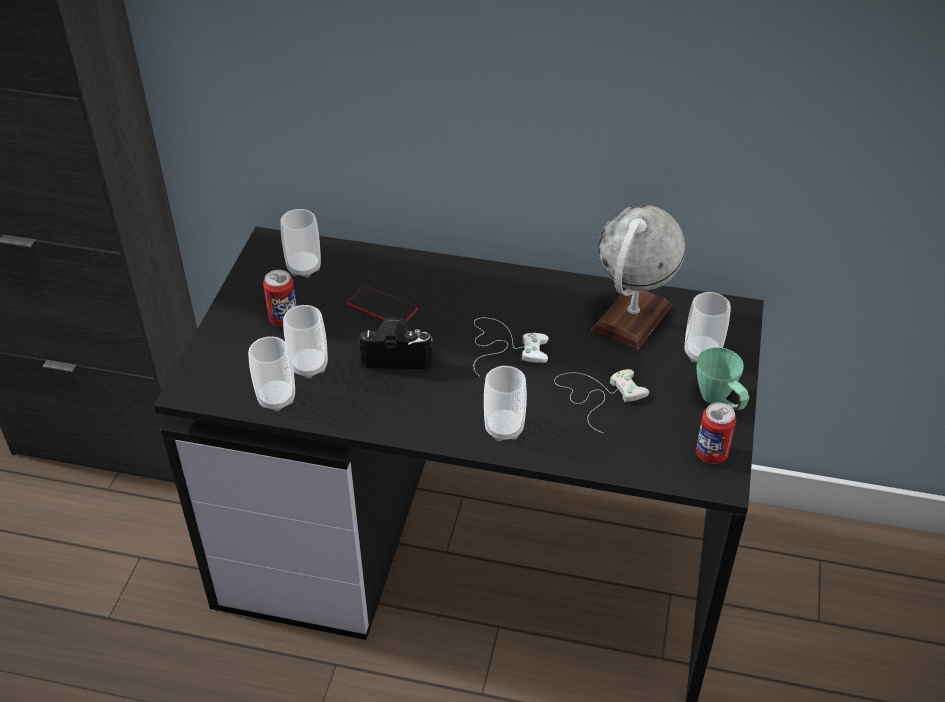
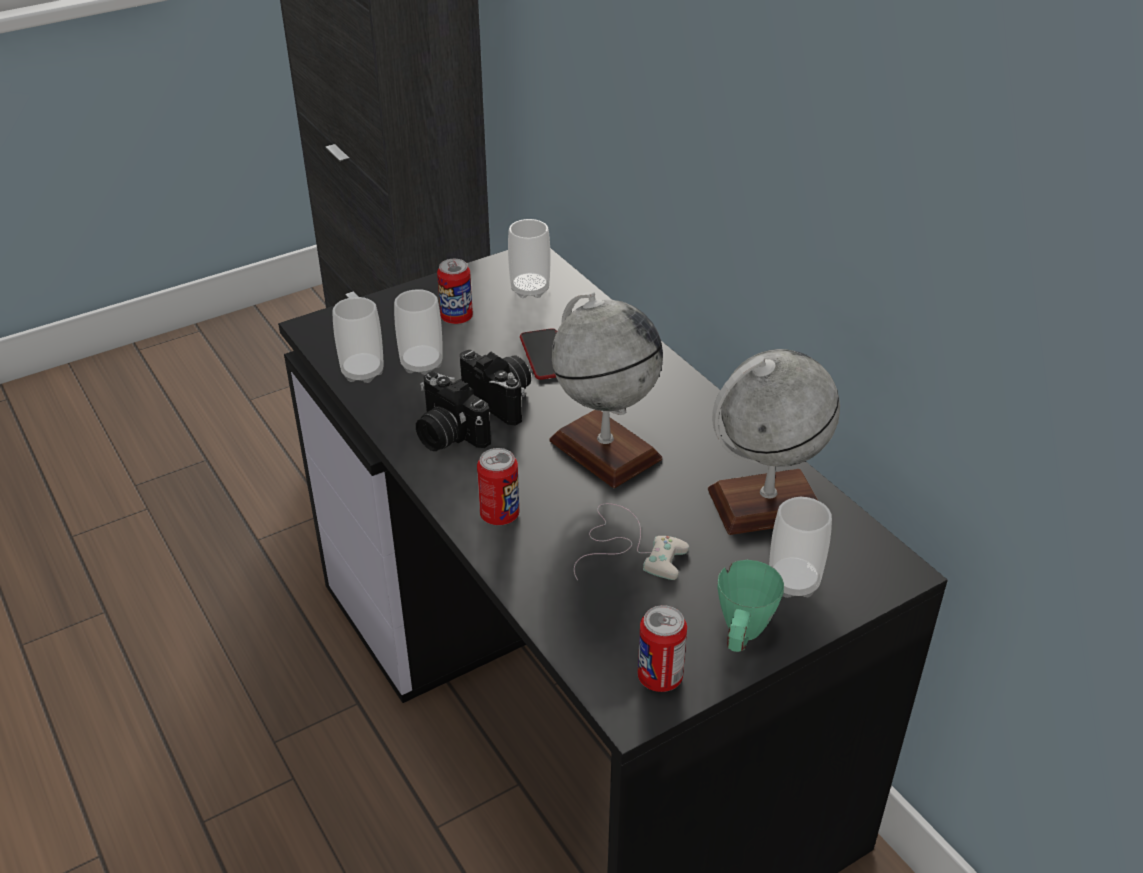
camera: 45 degrees right, 5 degrees down
(398, 402) = (447, 435): none -> camera
(504, 345) = (604, 449): white game controller -> globe
(504, 428) = (499, 515): cup -> can

